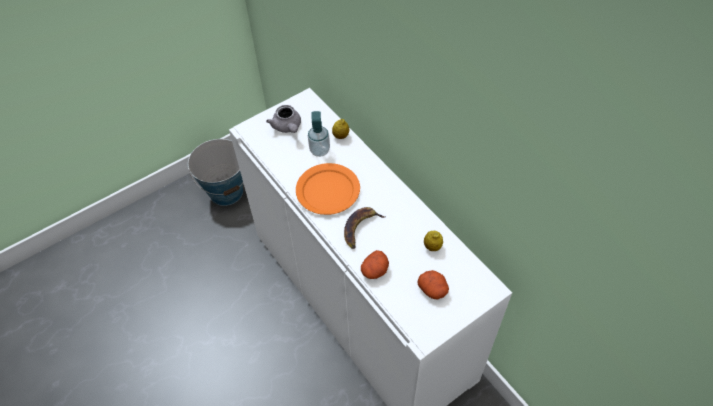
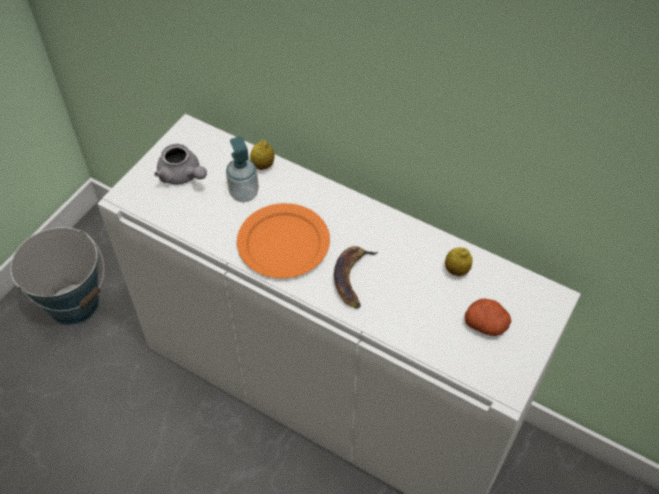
camera: 25 degrees left, 0 degrees up
(375, 270) = (401, 327): potato -> none

